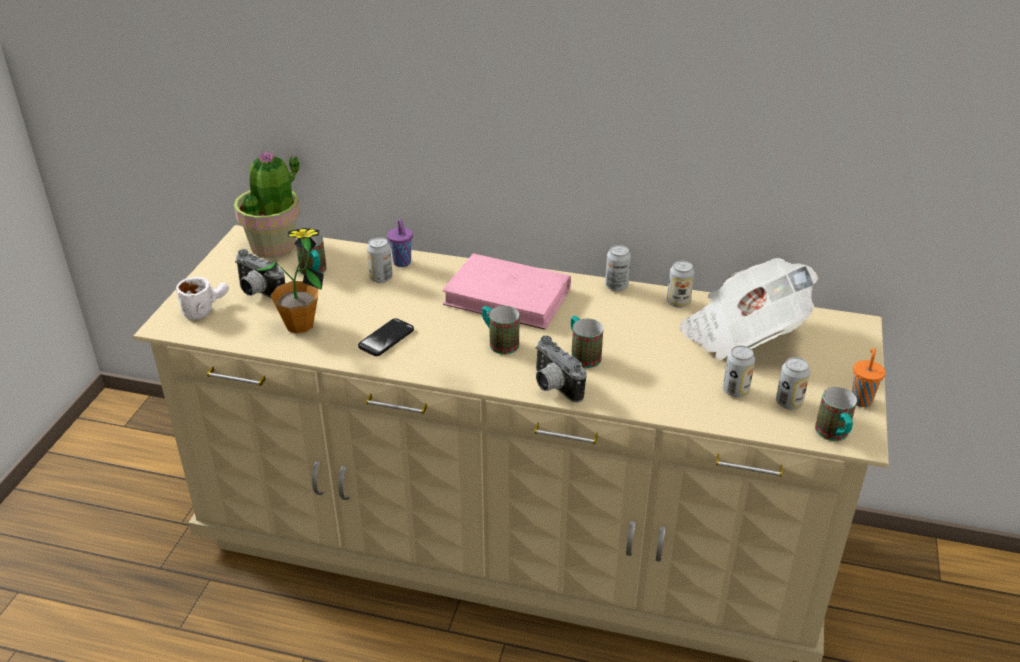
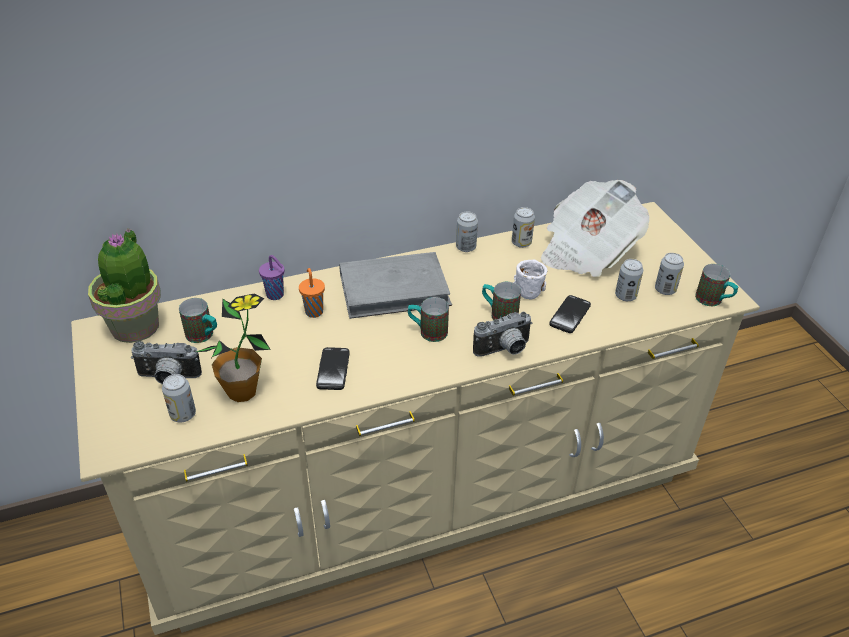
camera: 35 degrees left, 5 degrees up
(206, 308) = (131, 416): white mug -> white mug (528, 286)
(381, 278) = (271, 316): can -> can (183, 414)
(508, 297) = (394, 289): pink book -> grey book
(553, 386) = (504, 350): camera -> camera turned 45 degrees counterclockwise
(654, 384) = (570, 315): none -> phone
(861, 399) = (702, 267): orange cup -> orange cup (314, 311)

